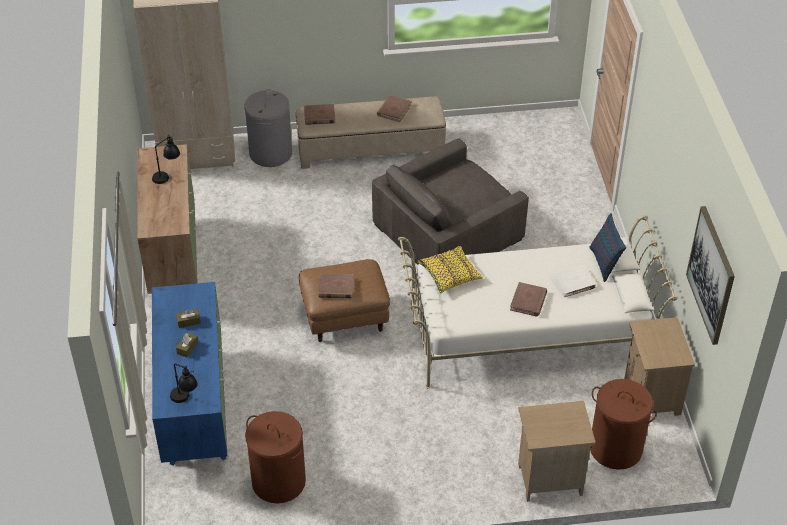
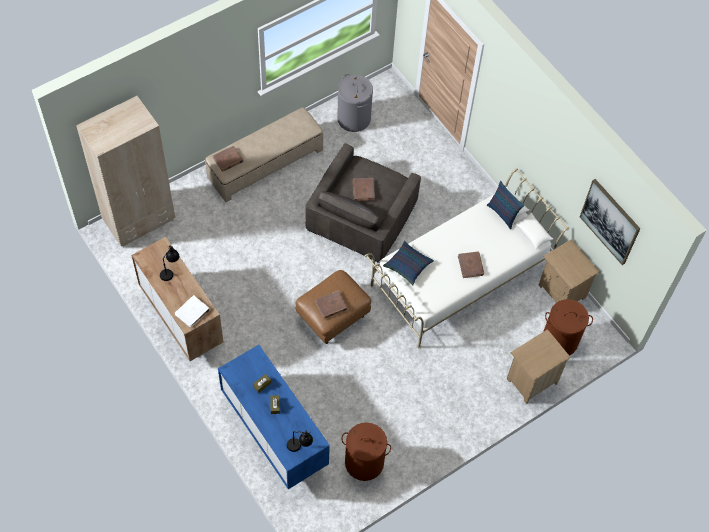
camera: 30 degrees left, 15 degrees up
(270, 153) = (194, 197): grey laundry basket -> grey laundry basket (353, 118)
(394, 110) = (279, 132): brown book -> brown book (363, 190)
(450, 274) = (408, 266): yellow pillow -> blue pillow
(573, 283) = (491, 239): white book -> white book (192, 312)

